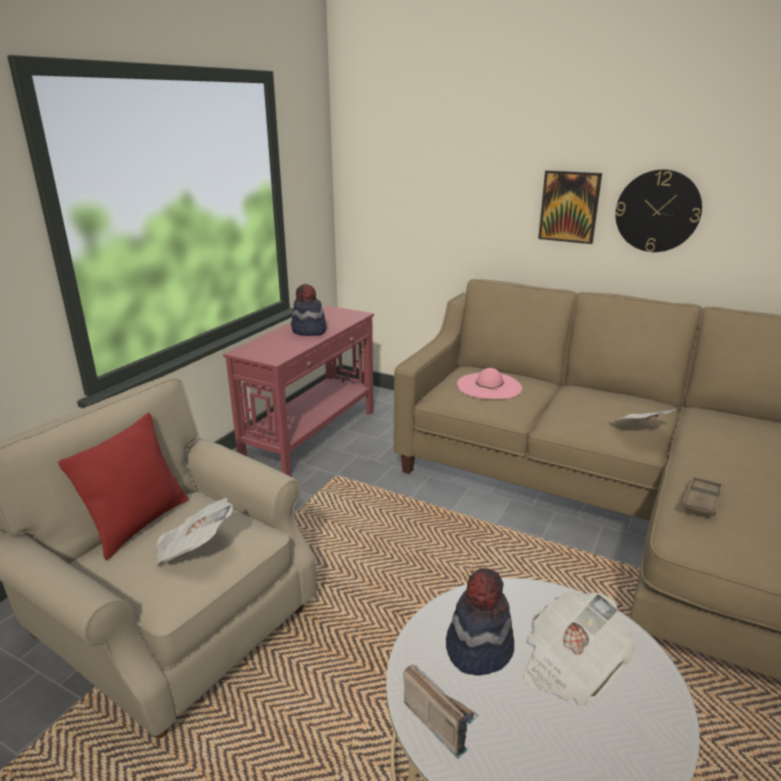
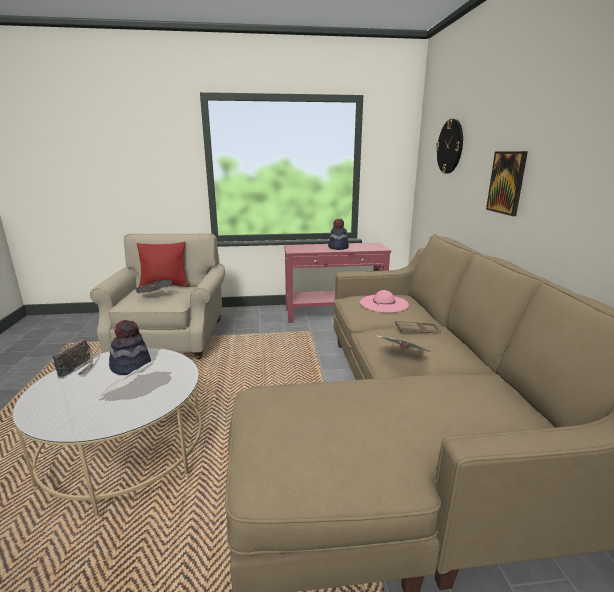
camera: 55 degrees right, 5 degrees down
(657, 211) = (558, 187): wall clock -> wall clock (450, 146)
(701, 500) = (312, 389): brown tray -> brown tray (417, 330)

